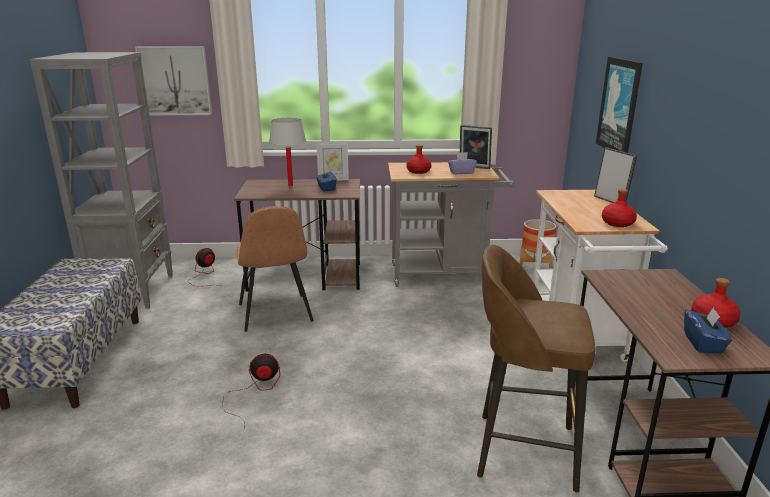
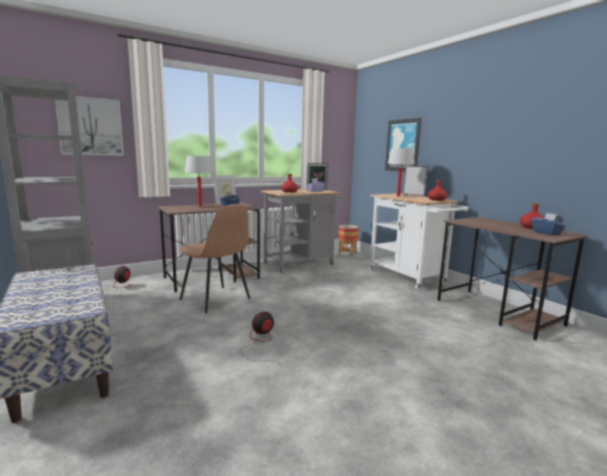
camera: 30 degrees left, 10 degrees down
(521, 450) = (454, 329): brown stool -> none
(570, 203) = (398, 196): none -> white table lamp

